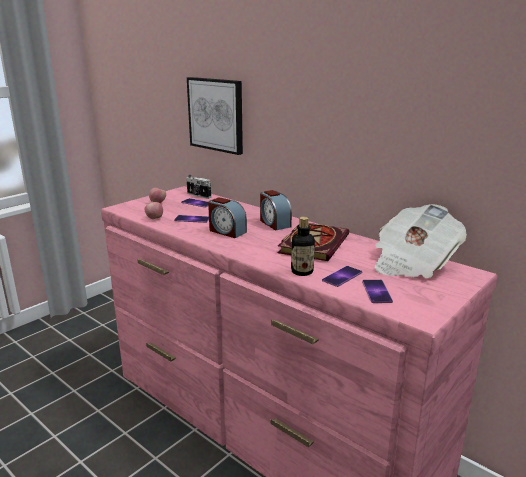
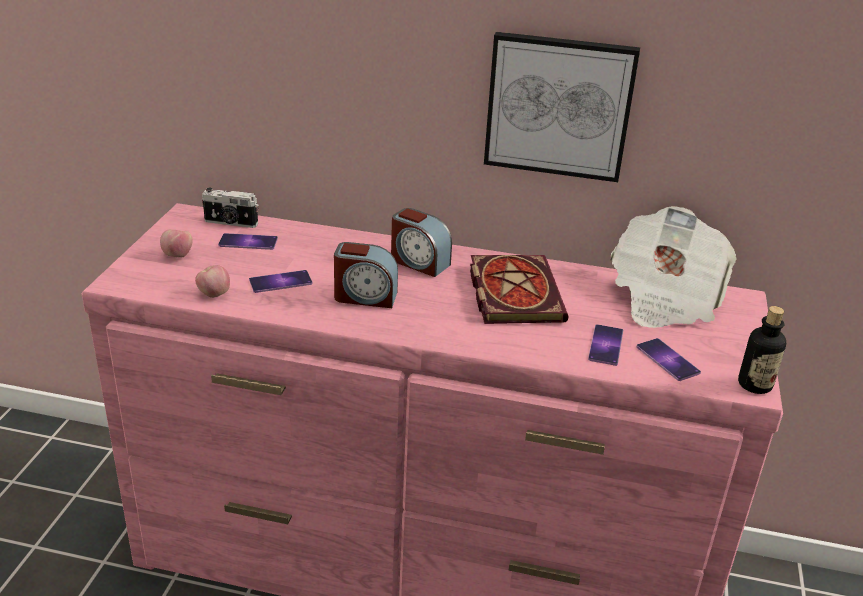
camera: 30 degrees left, 10 degrees up
(216, 114) = (250, 74): picture -> picture (559, 106)
(302, 272) = (549, 351): bottle -> bottle (755, 384)

